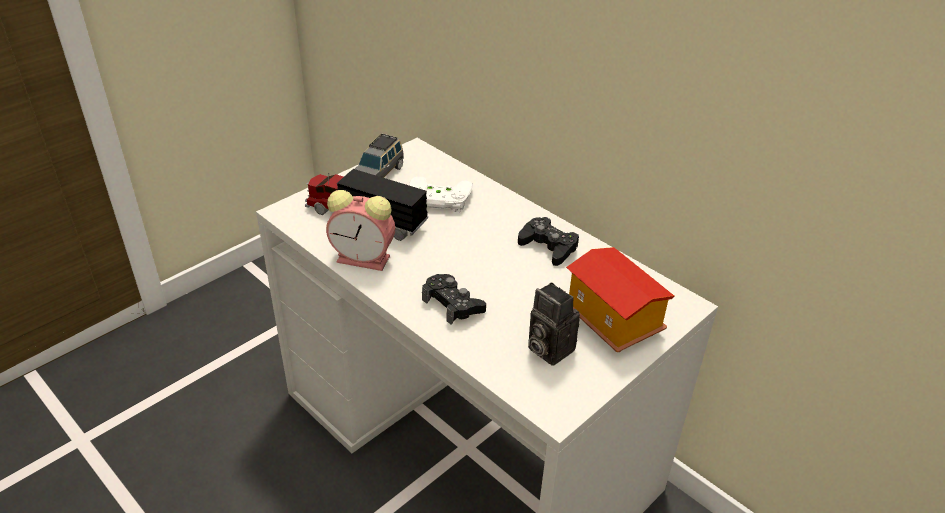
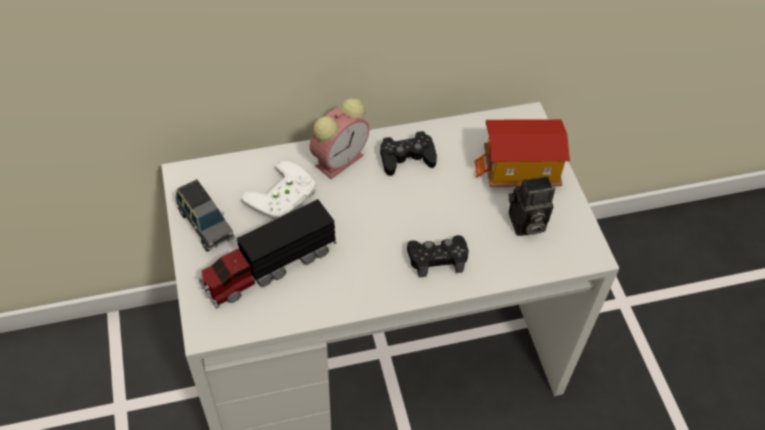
camera: 60 degrees left, 15 degrees up
(365, 259) = (333, 293): alarm clock -> alarm clock (340, 159)

